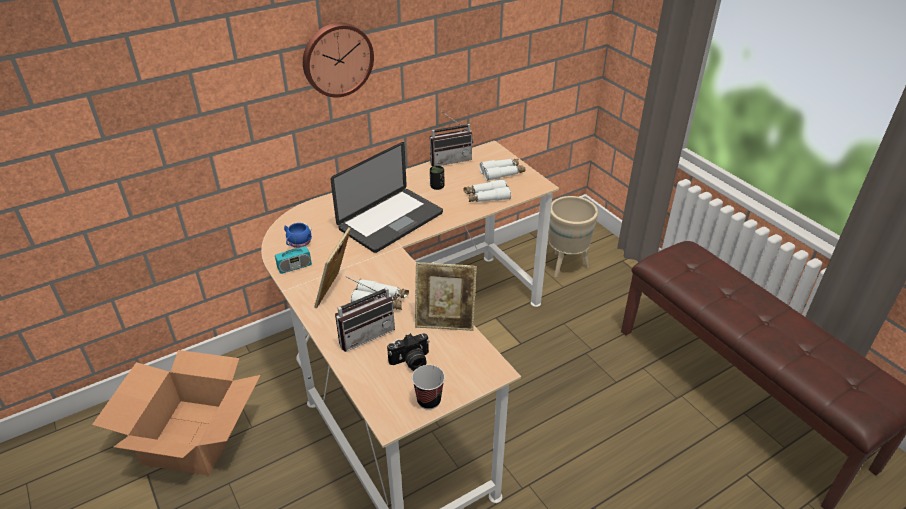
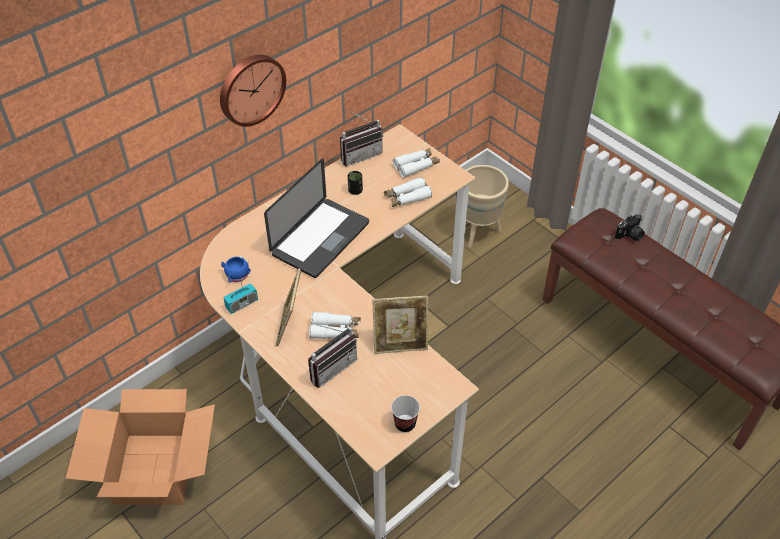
camera: 10 degrees left, 10 degrees up
(411, 362) = (380, 389): camera -> camera (630, 235)

